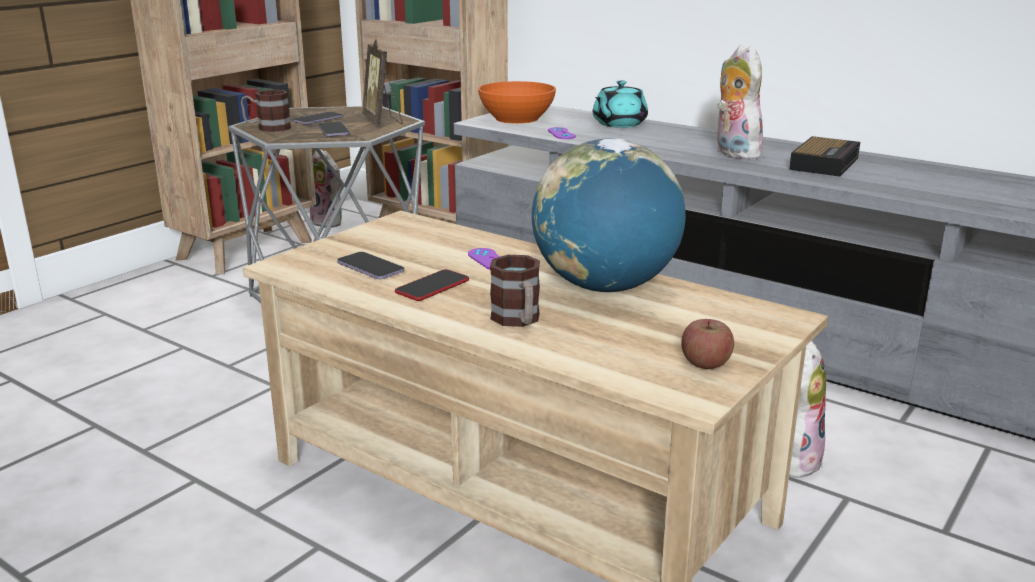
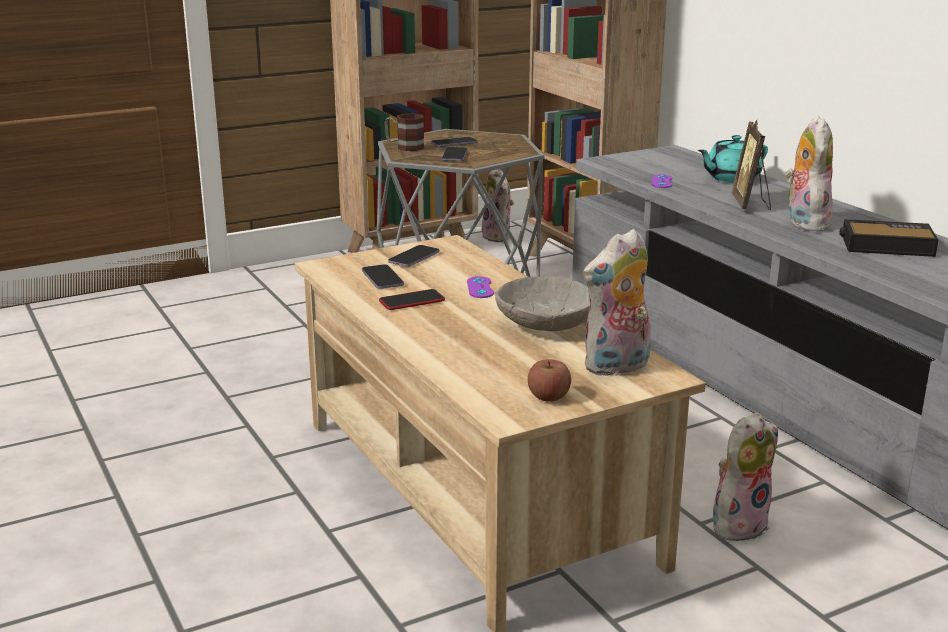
camera: 25 degrees right, 0 degrees up
(381, 240) = (414, 258): none -> phone
(382, 121) = (506, 151): picture frame -> picture frame (751, 204)
(517, 118) = (640, 161): orange bowl -> none
(518, 321) = (445, 338): mug -> none
(605, 287) = (545, 325): globe -> grey bowl
(730, 317) = (617, 367): none -> plush toy
(824, 163) = (885, 245): alarm clock -> alarm clock turned 135 degrees counterclockwise

